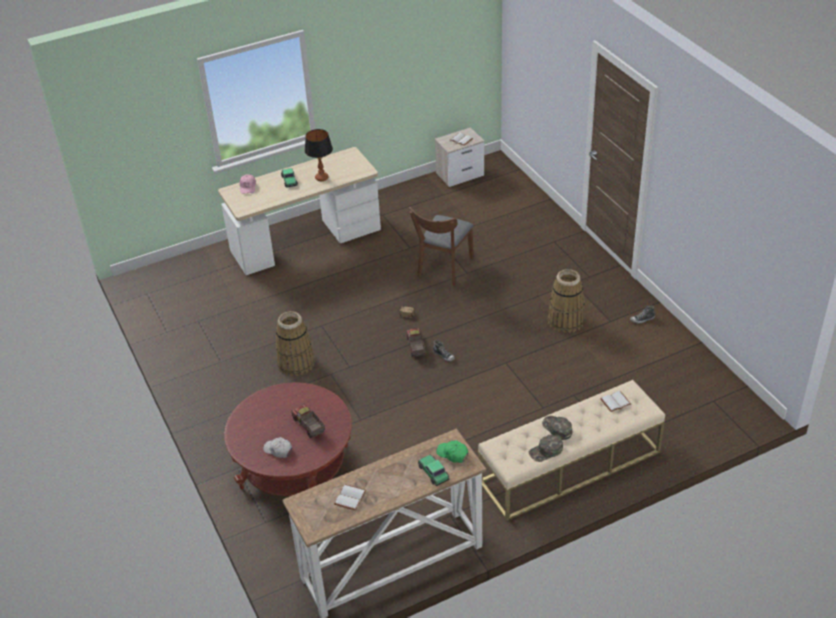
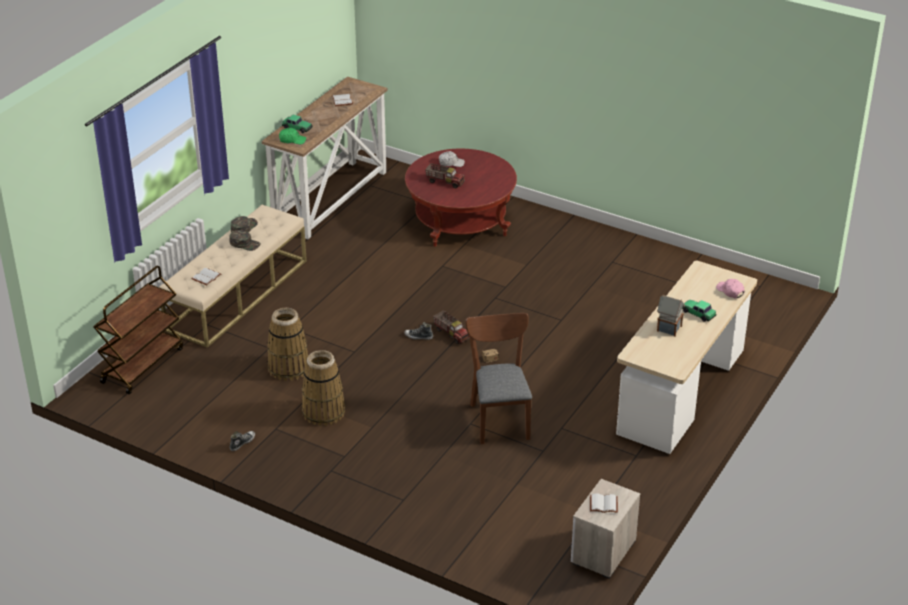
camera: 145 degrees right, 5 degrees down
(296, 363) = (546, 284): basket -> basket (289, 368)
(321, 178) = (668, 328): table lamp -> toy house
(694, 422) = (142, 365): none -> brown cart

